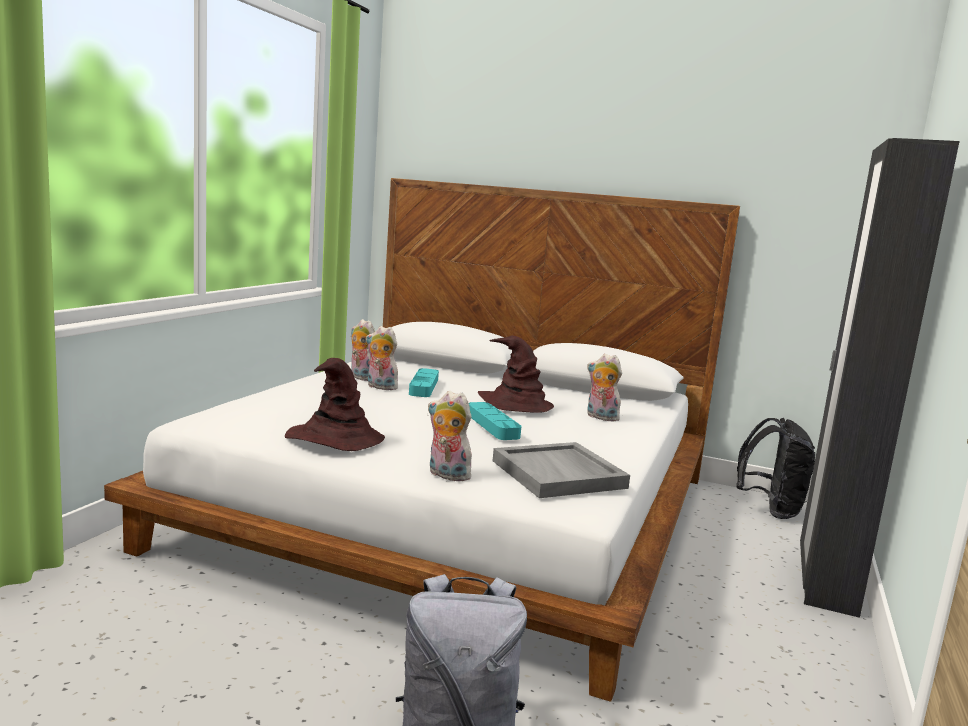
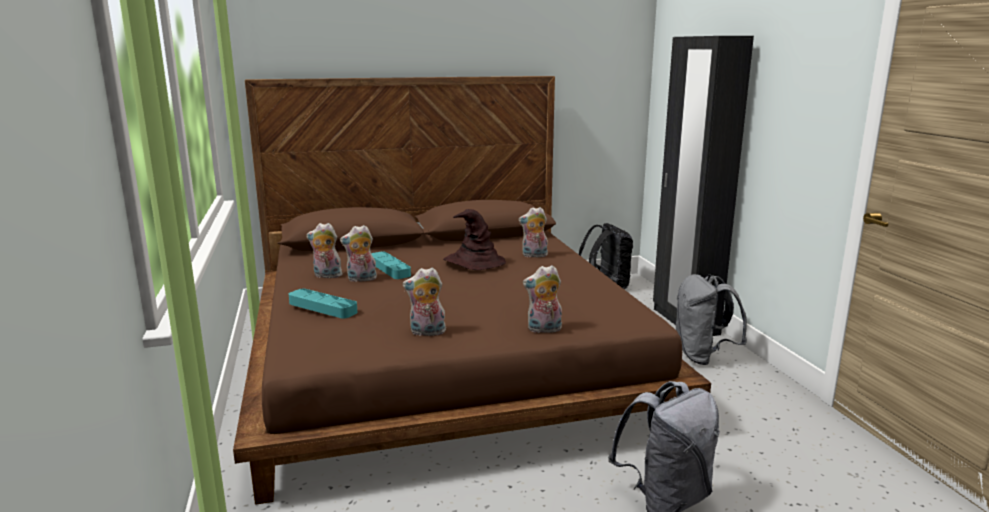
camera: 35 degrees left, 5 degrees up
(334, 439) = (426, 332): brown hat -> plush toy
(458, 510) = (444, 359): white bed -> brown bed
(492, 425) = (495, 284): turquoise tray -> turquoise tray (322, 307)
(559, 474) = (596, 304): grey tray -> none
(783, 629) = (702, 356): none -> grey backpack

